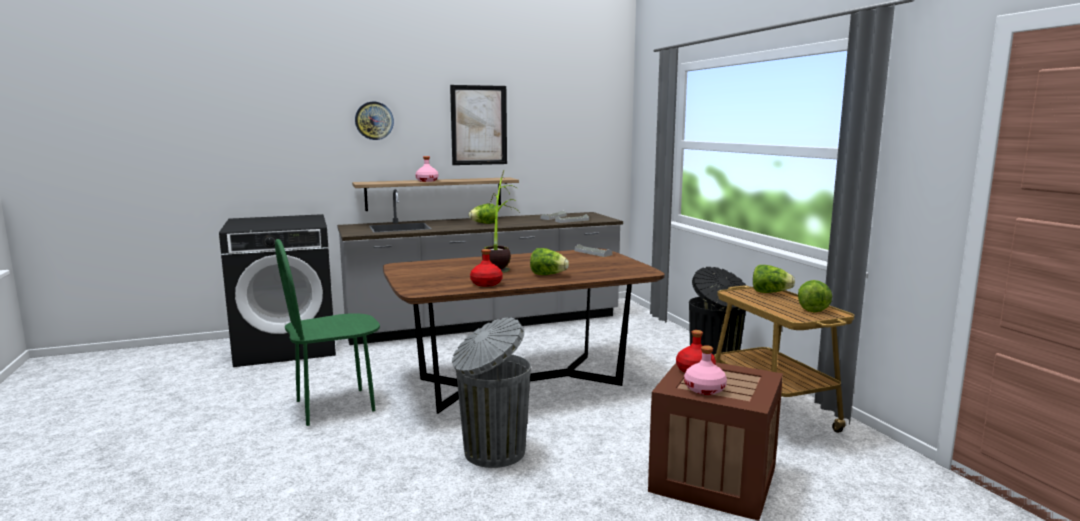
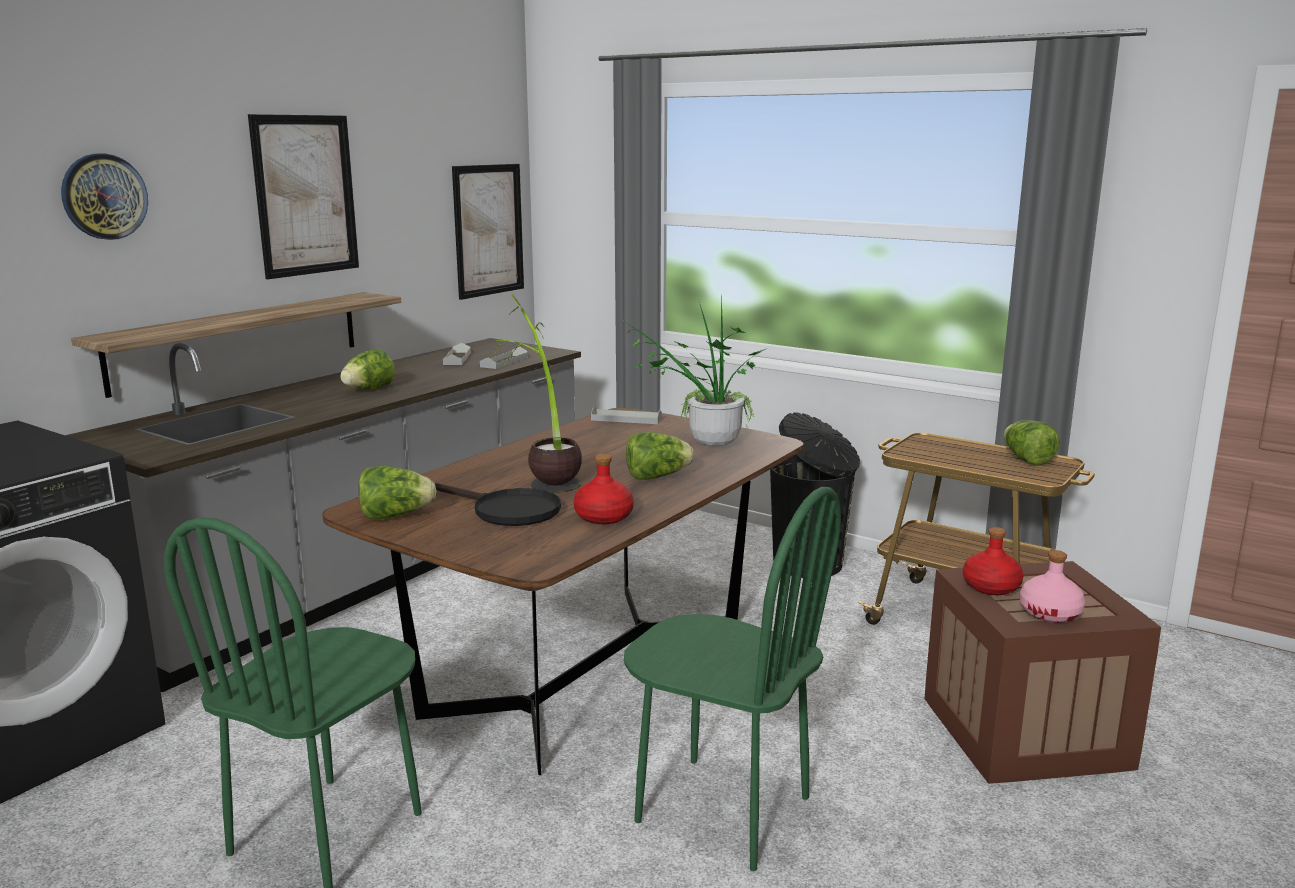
camera: 35 degrees left, 5 degrees up
(427, 181) = (238, 318): pink bottle -> none
(453, 275) = (506, 511): none -> black frying pan
(492, 452) = (722, 810): grey trash can -> green chair
(597, 150) = (488, 230): none -> picture
(606, 267) = (703, 444): none -> potted plant
(770, 292) = (939, 444): lettuce -> lettuce (395, 516)

